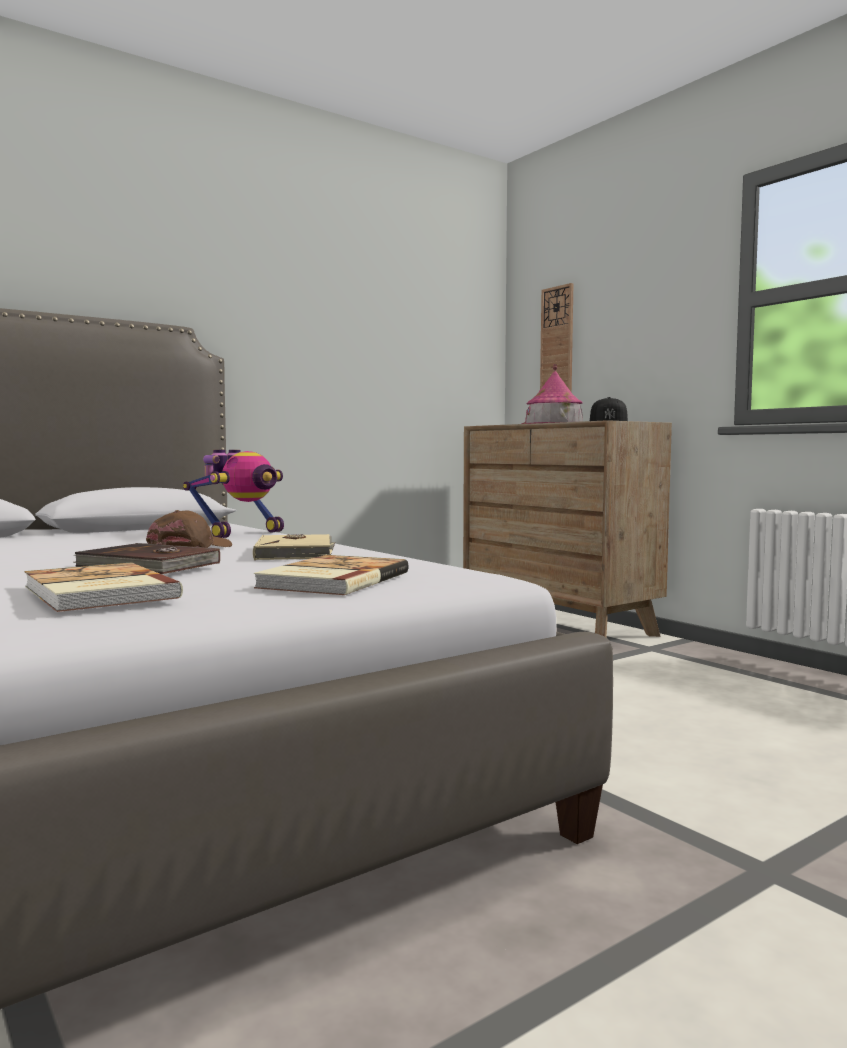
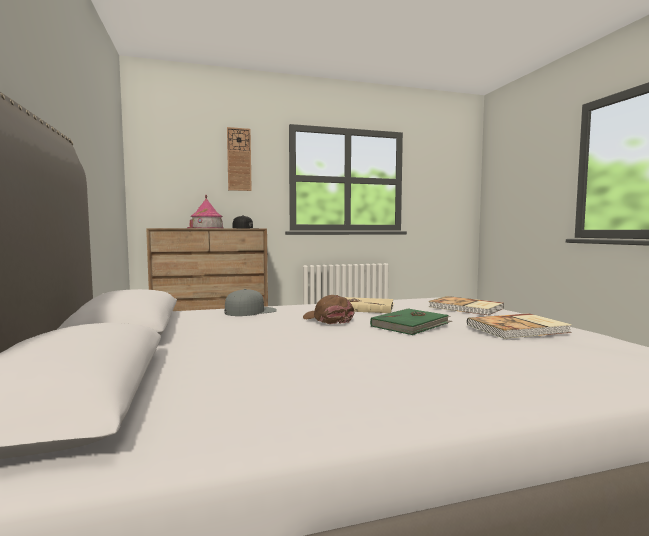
camera: 70 degrees left, 0 degrees up
(148, 565) = (411, 325): brown book -> green book
(241, 534) = (250, 311): toy robot -> grey cap
(557, 342) = (176, 179): wall clock -> wall clock (239, 159)

